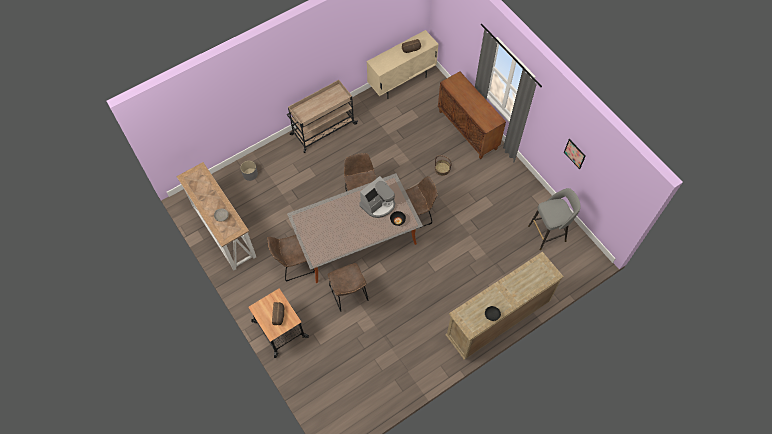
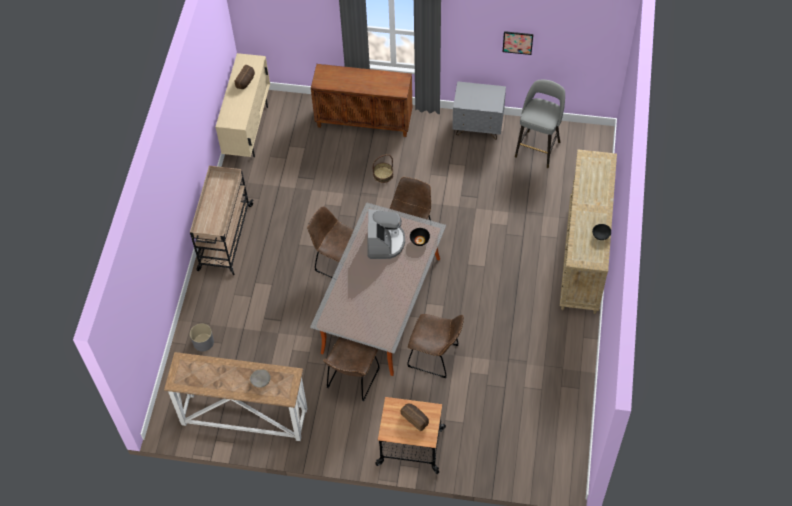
camera: 45 degrees left, 5 degrees down
(528, 189) = (478, 127): none -> grey nightstand

